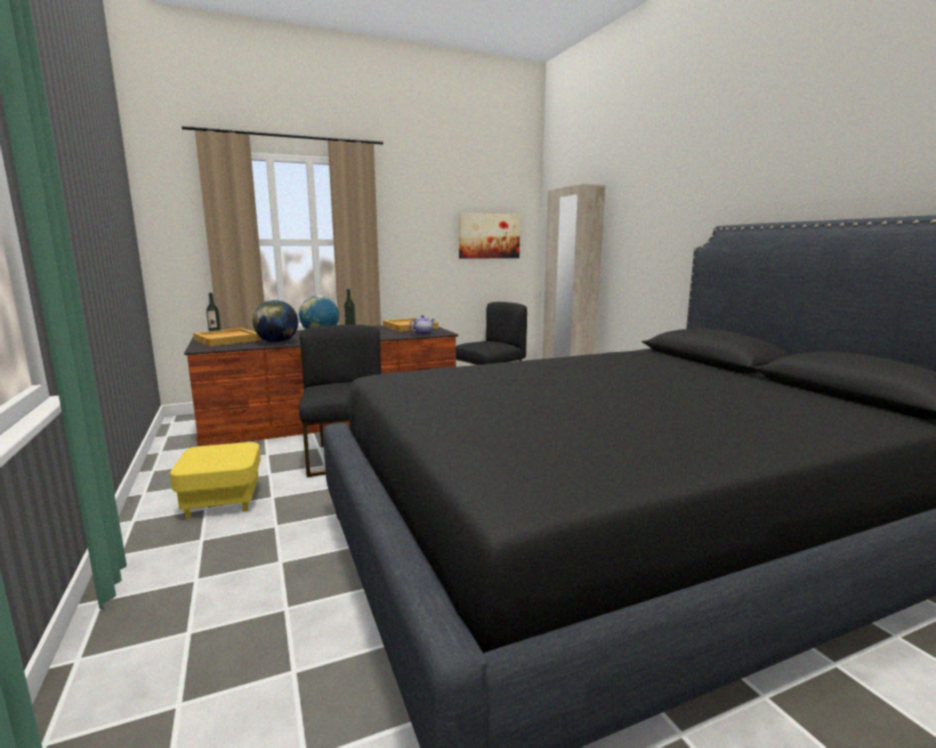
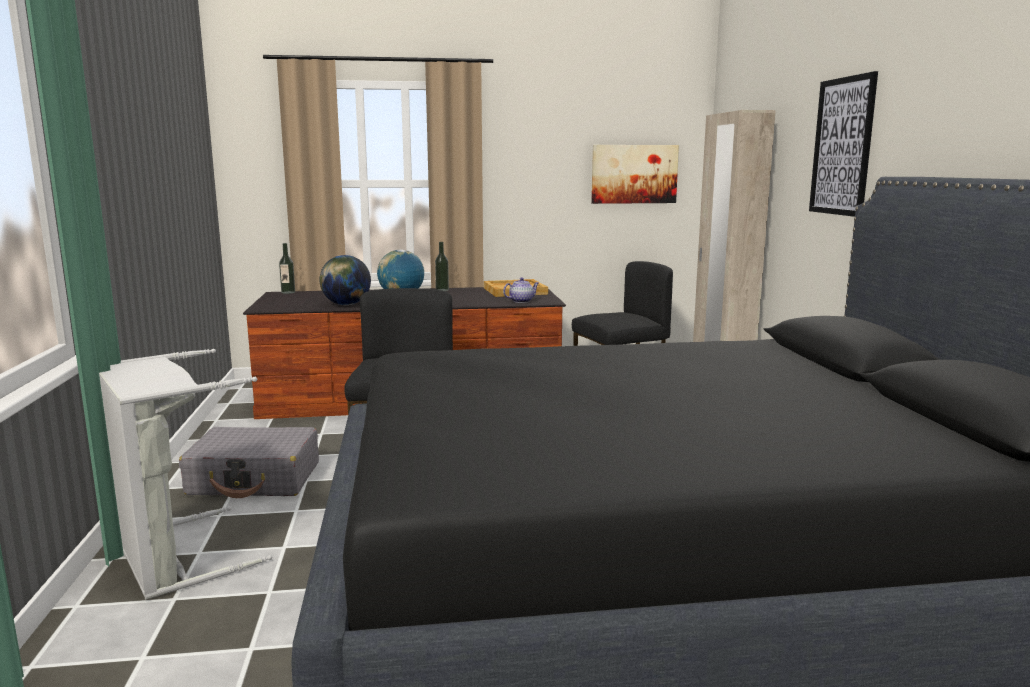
camera: 15 degrees right, 0 degrees up
(169, 588) = (172, 556): none -> grey laundry basket
(222, 501) = (255, 479): yellow ottoman -> grey suitcase
(227, 340) = (297, 298): beige tray -> none
(668, 208) = (842, 146): none -> picture

